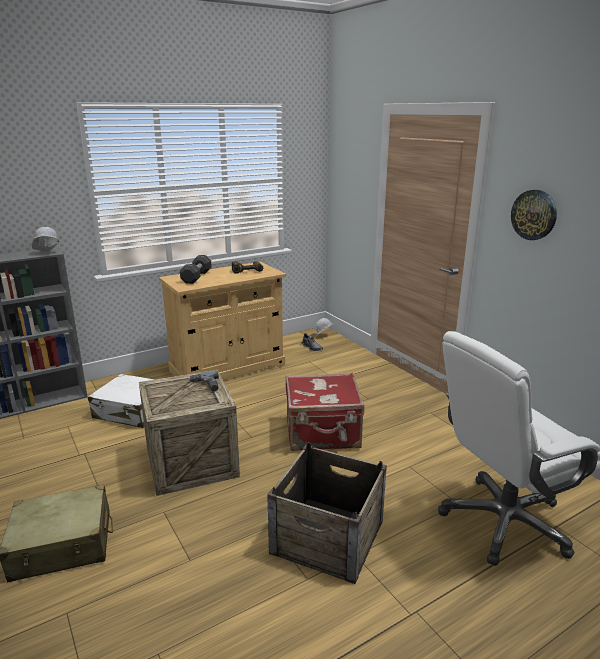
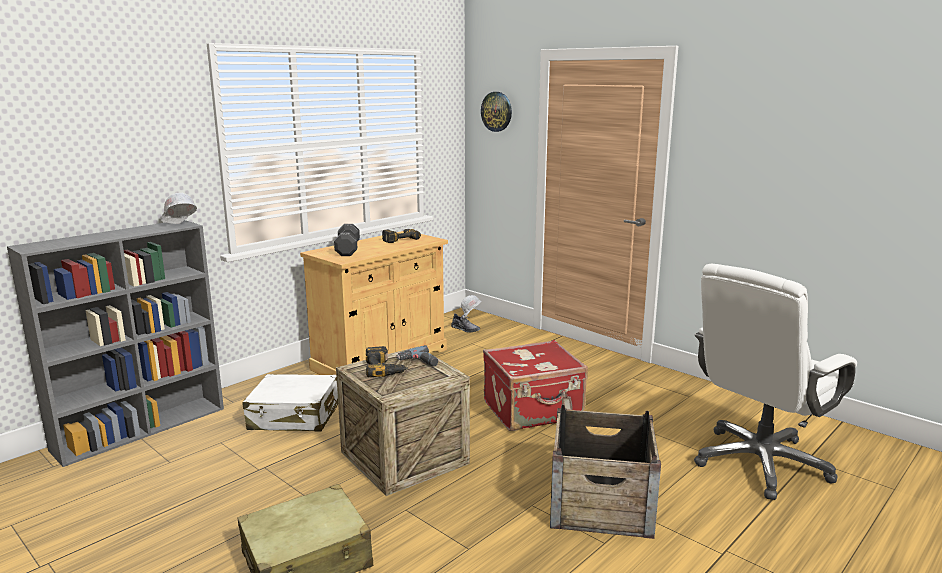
camera: 15 degrees left, 5 degrees down
(174, 388) = (385, 368): none -> power drill
(534, 215) = (730, 155): wall clock -> wall clock (496, 111)

